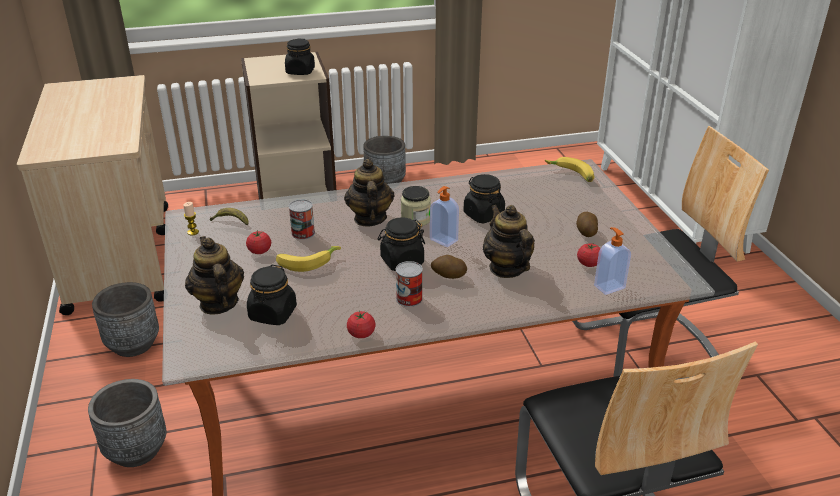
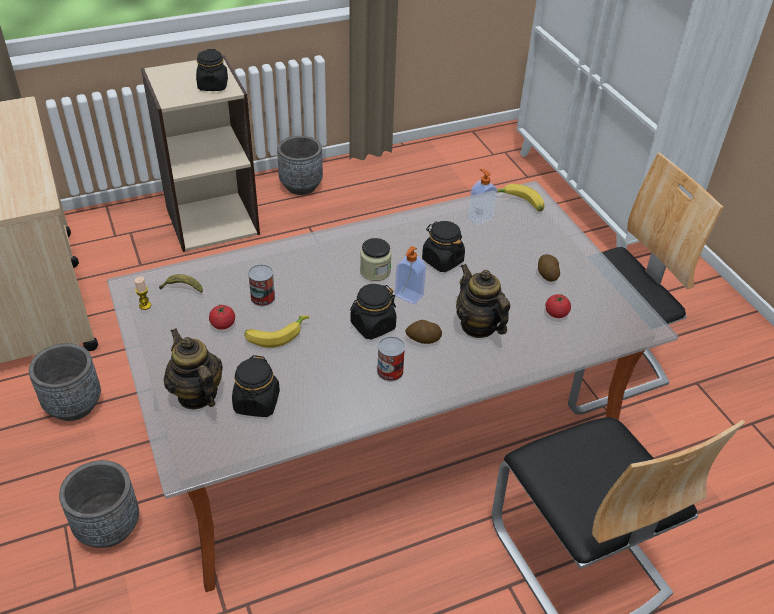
camera: 10 degrees left, 10 degrees up
(361, 334) = (352, 419): tomato -> none
(369, 218) = (327, 274): teapot -> none
(608, 286) = (580, 339): soap dispenser -> soap dispenser (479, 218)

